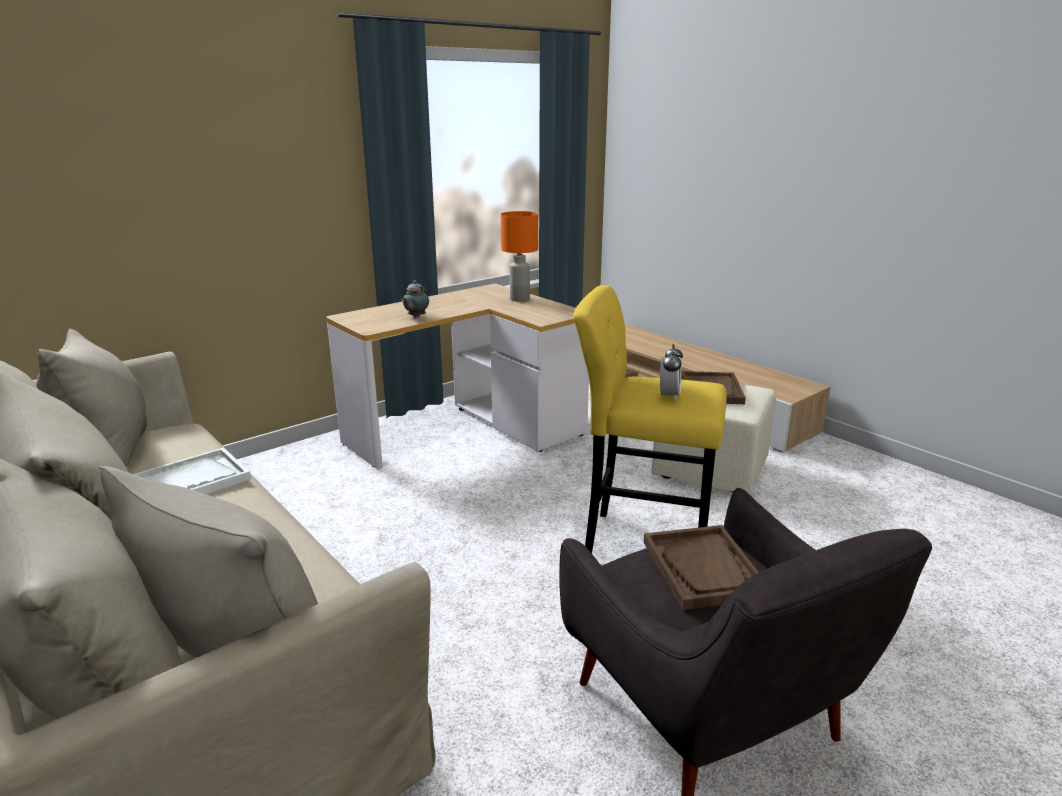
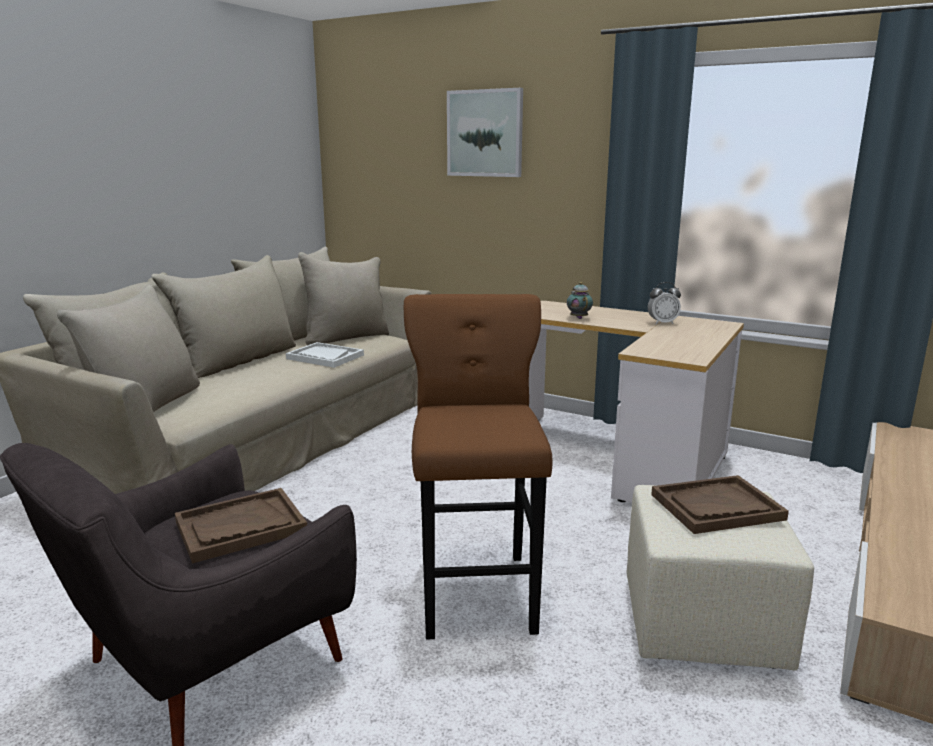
camera: 70 degrees right, 5 degrees down
(187, 127) = (485, 133): none -> picture
(415, 317) = (578, 318): teapot -> teapot turned 75 degrees clockwise
(519, 299) = (700, 336): orange table lamp -> none
(639, 543) = (476, 589): yellow stool -> brown stool
(669, 396) = (467, 420): alarm clock -> alarm clock (662, 323)

